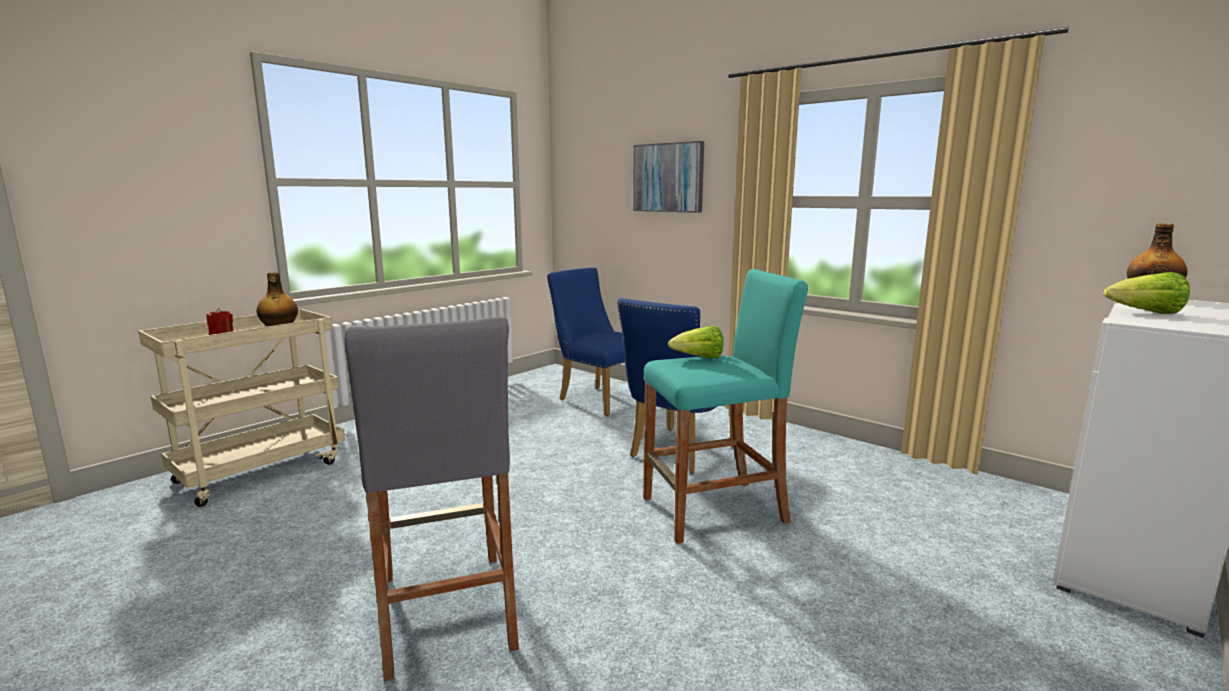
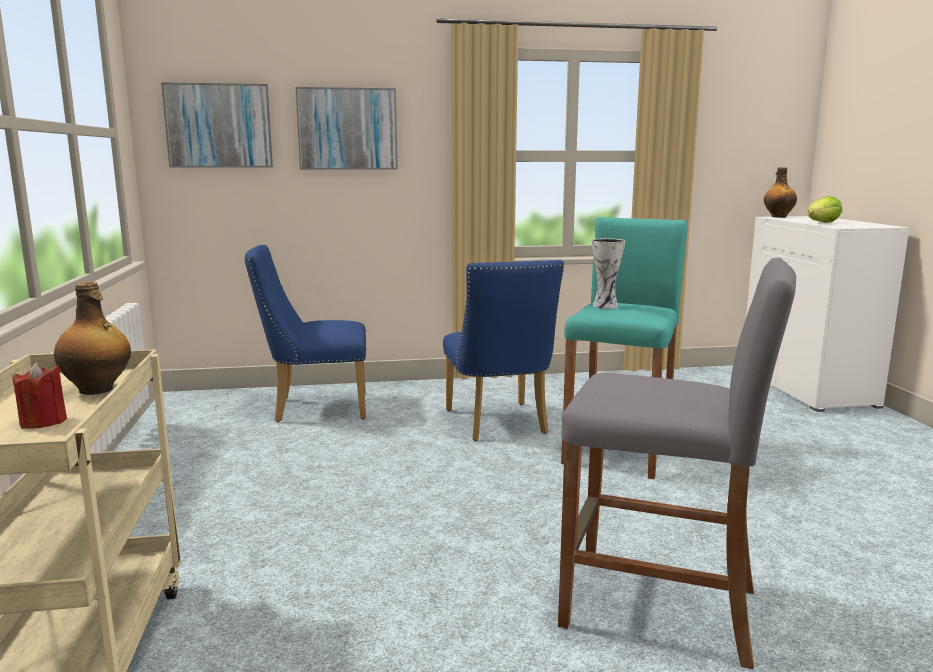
camera: 50 degrees left, 0 degrees up
(592, 177) = (219, 126): none -> picture
(699, 358) = (606, 306): lettuce -> vase

